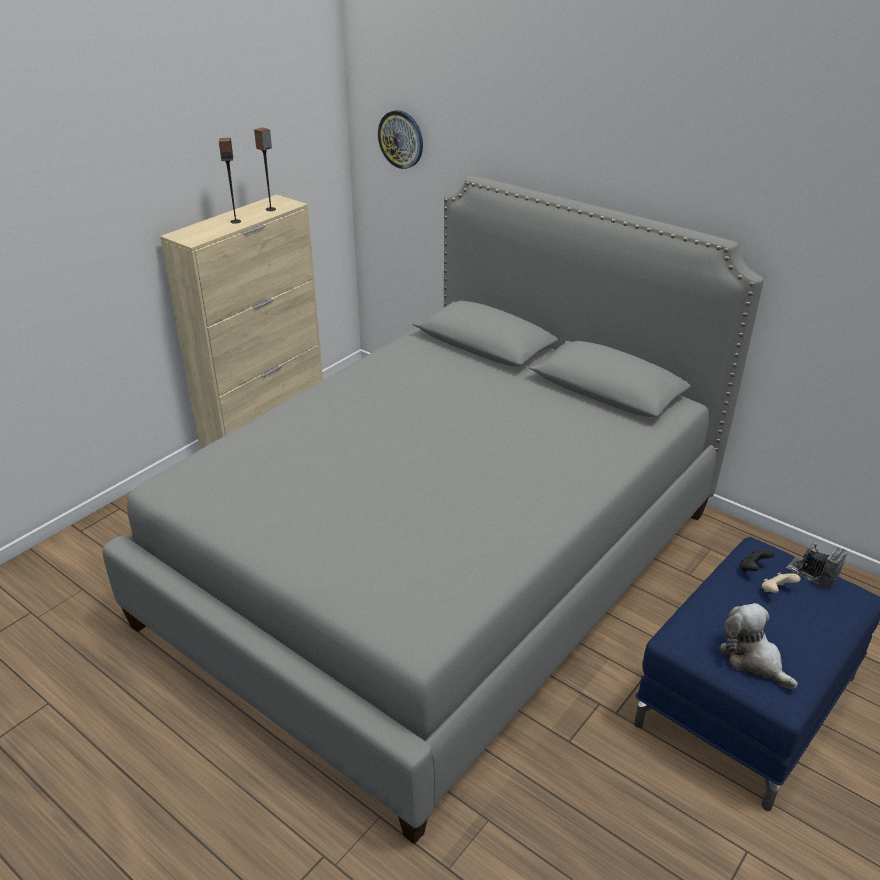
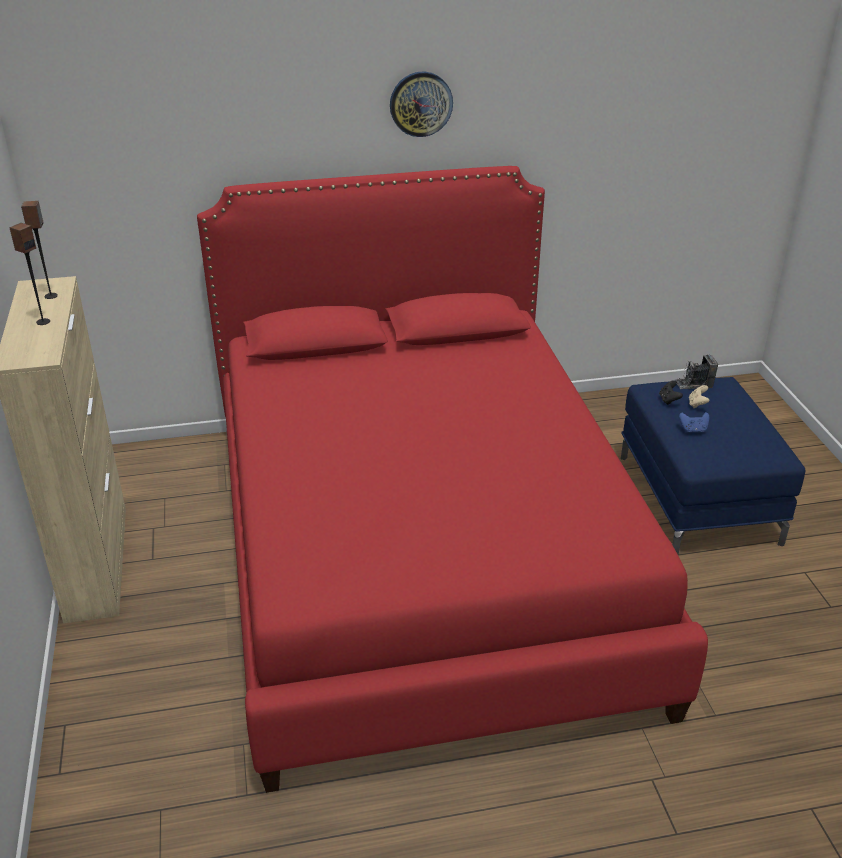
camera: 50 degrees left, 0 degrees up
(401, 139) = (107, 174): wall clock -> wall clock (421, 104)
(441, 565) = (421, 555): grey bed -> red bed
(726, 608) = (693, 430): none -> blue game controller
(753, 660) = (744, 447): plush toy -> none

